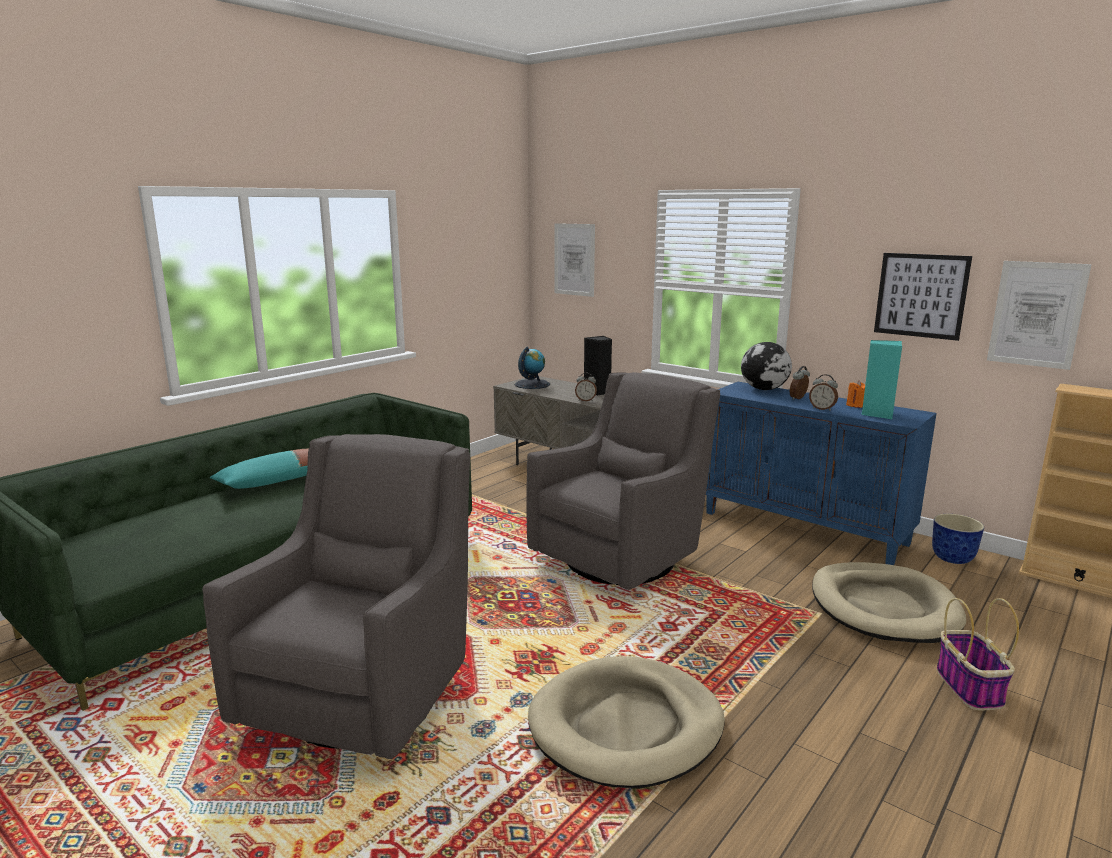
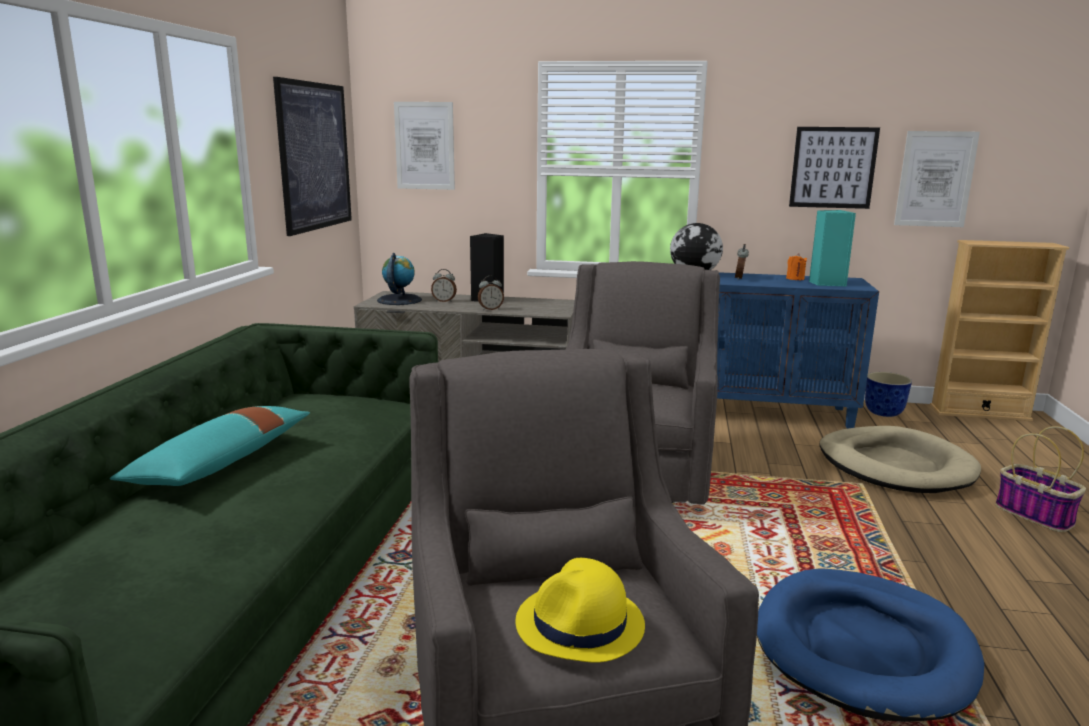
camera: 30 degrees left, 0 degrees up
(319, 615) = (580, 625): none -> yellow hat
(477, 269) = (314, 156): none -> picture
(626, 726) = (863, 648): beige dog bed -> blue dog bed
(822, 409) = (778, 284): alarm clock -> alarm clock (444, 301)

